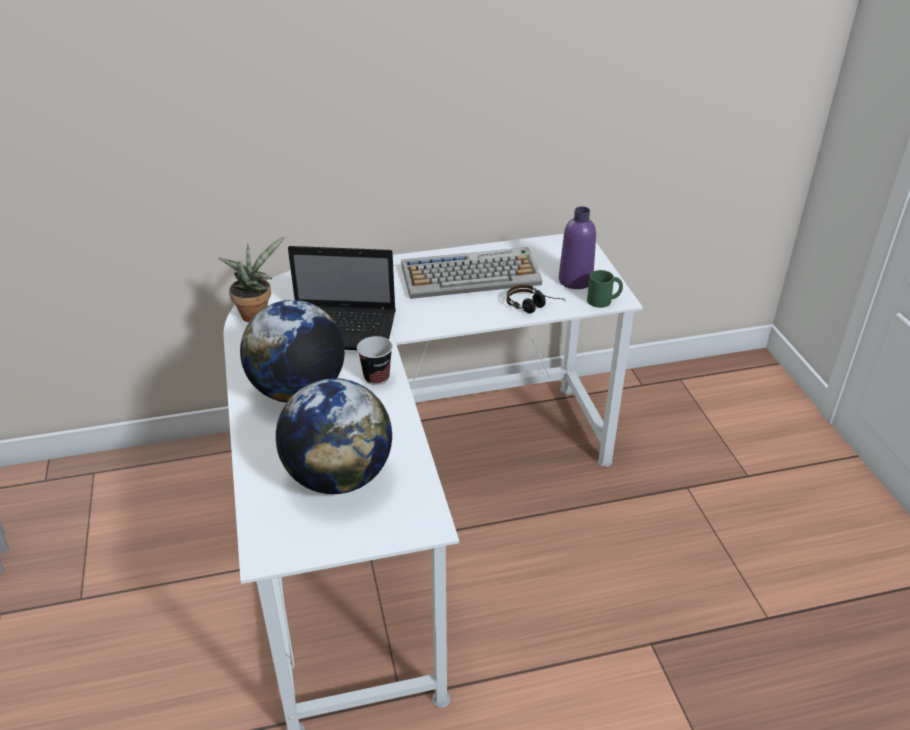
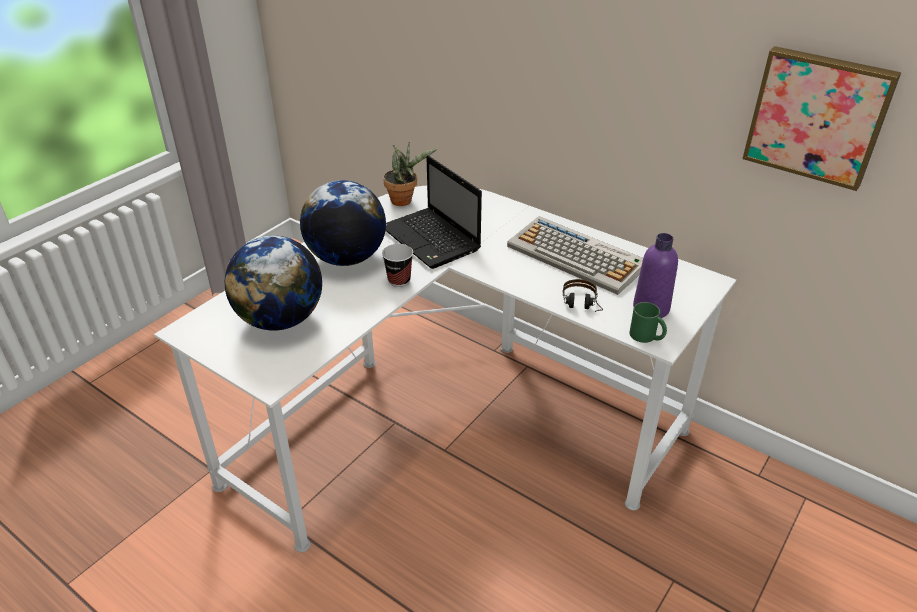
camera: 50 degrees right, 0 degrees up
(626, 66) = (817, 116): none -> picture

